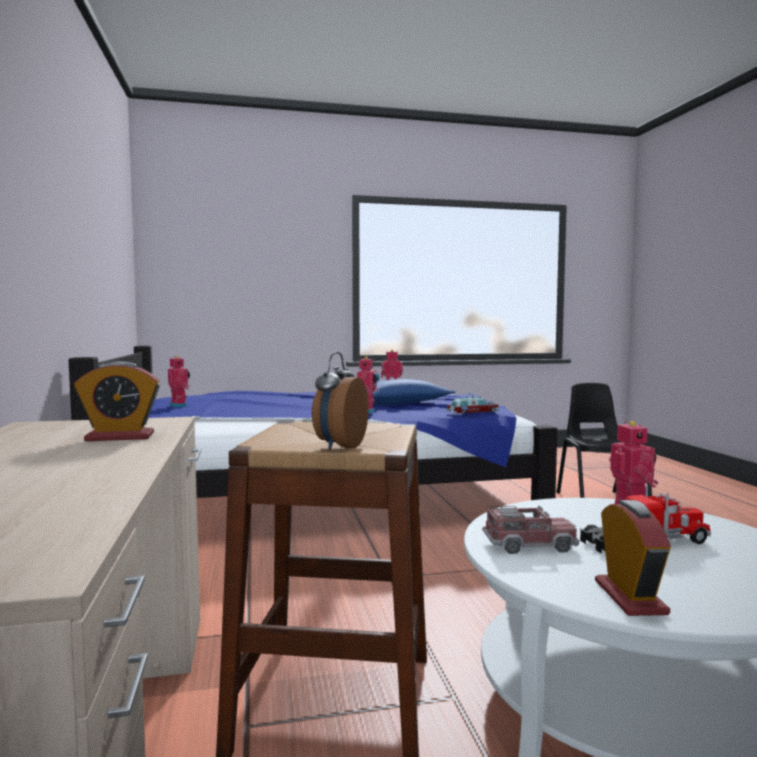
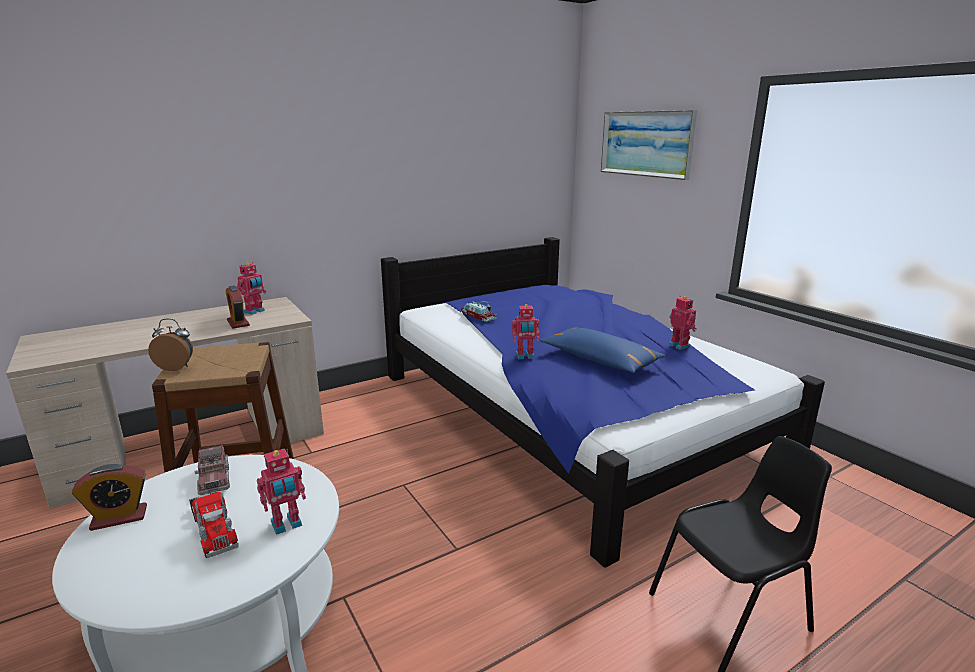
camera: 70 degrees right, 15 degrees up
(179, 405) = (507, 298): toy robot -> toy robot (255, 311)
(243, 243) = (646, 144): none -> picture
(471, 411) = (581, 399): toy car -> toy car (478, 316)

